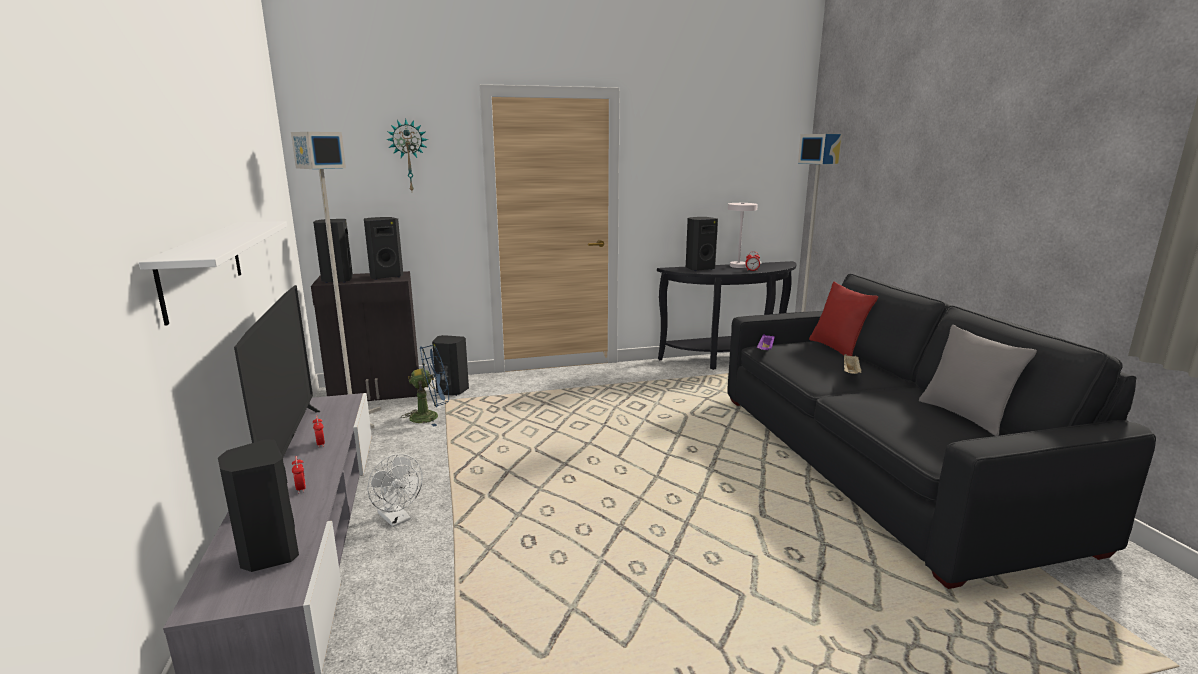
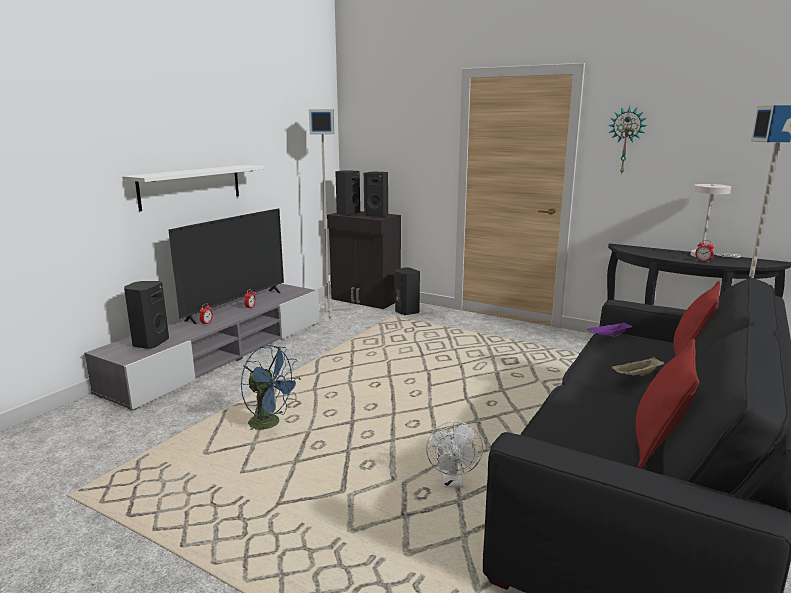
camera: 45 degrees right, 0 degrees up
(397, 519) = (262, 366): white fan -> white fan (453, 482)
(408, 156) = (408, 126): wall clock -> wall clock (626, 140)
(431, 416) = (368, 322): blue fan -> blue fan (270, 424)
(699, 268) = (648, 250): black speaker -> none
(964, 416) = (658, 445): grey pillow -> red pillow

